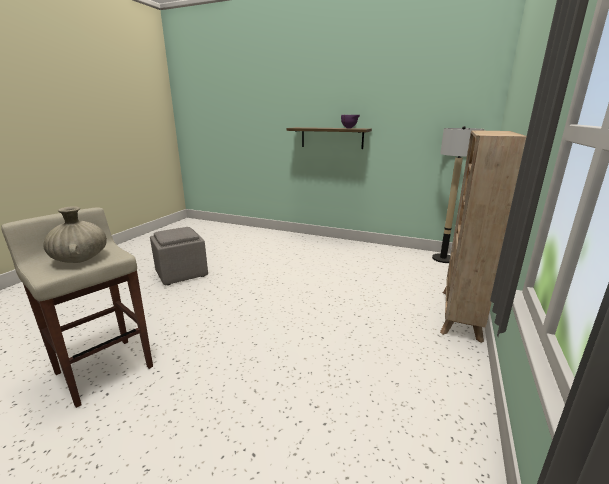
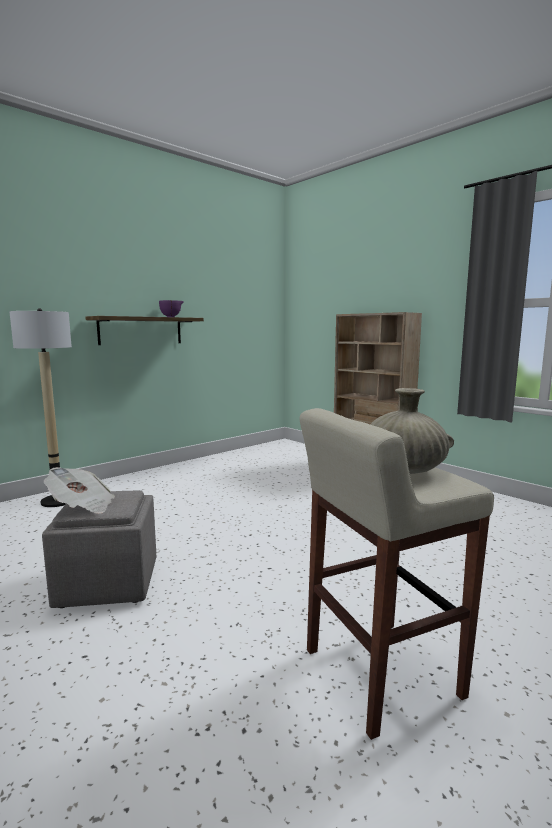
camera: 65 degrees left, 10 degrees down
(168, 231) = (82, 506): none -> newspaper
(443, 258) = (275, 446): floor lamp -> floor lamp (58, 501)

